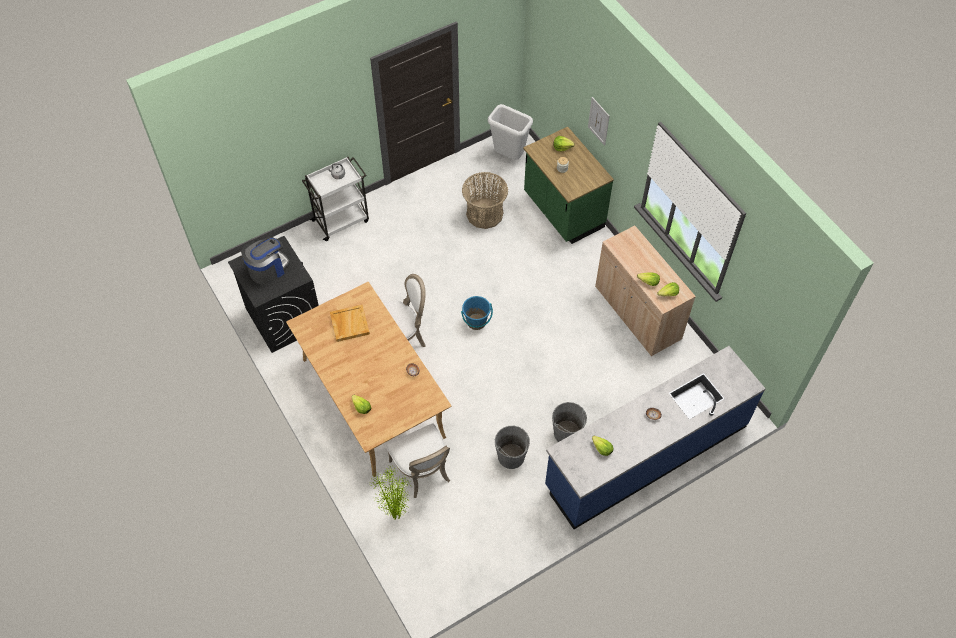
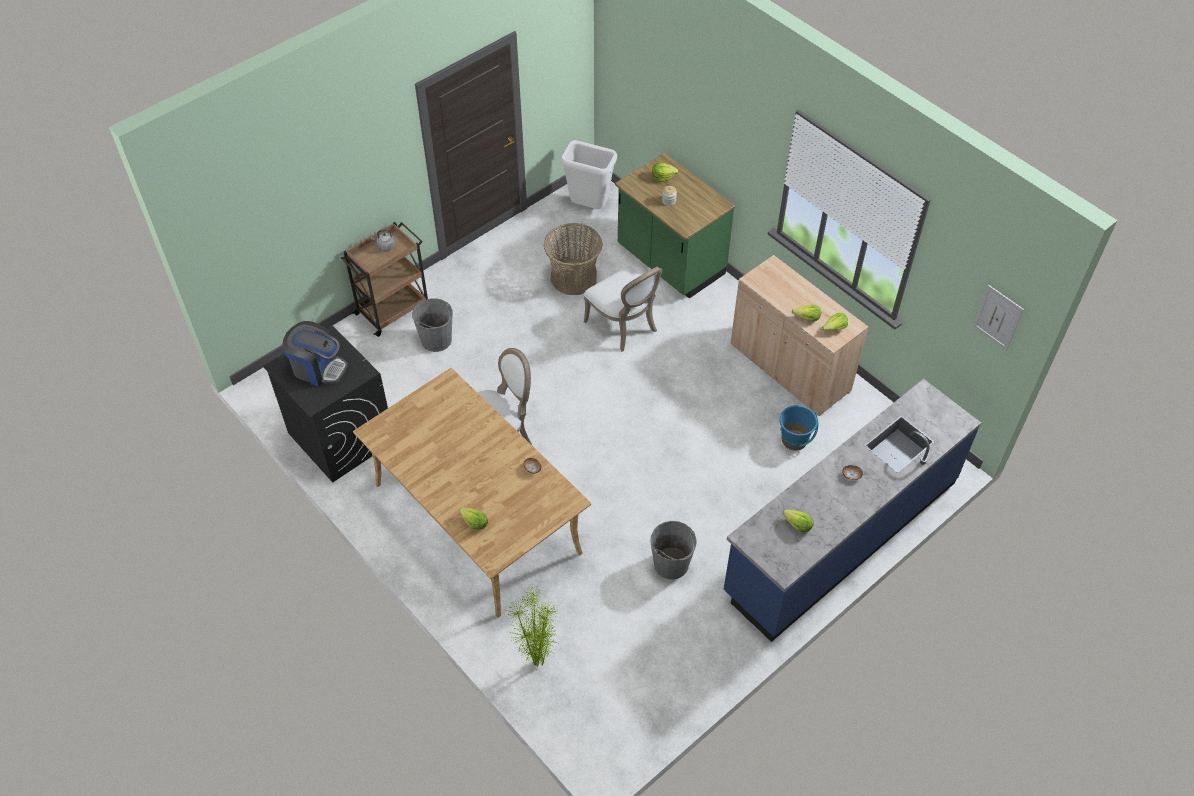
camera: 10 degrees left, 5 degrees down
(268, 269) = (318, 368): coffee machine -> coffee machine turned 75 degrees clockwise
(341, 220) = (393, 309): white cart -> brown cart
(349, 324) = (437, 422): beige tray -> none
(423, 472) = (561, 601): white chair -> white chair (624, 326)
(476, 322) = (591, 407): blue bucket -> blue bucket (794, 440)
(567, 433) = (735, 524): grey bucket -> grey bucket (436, 340)
(598, 121) = (708, 133): picture -> picture (997, 317)

